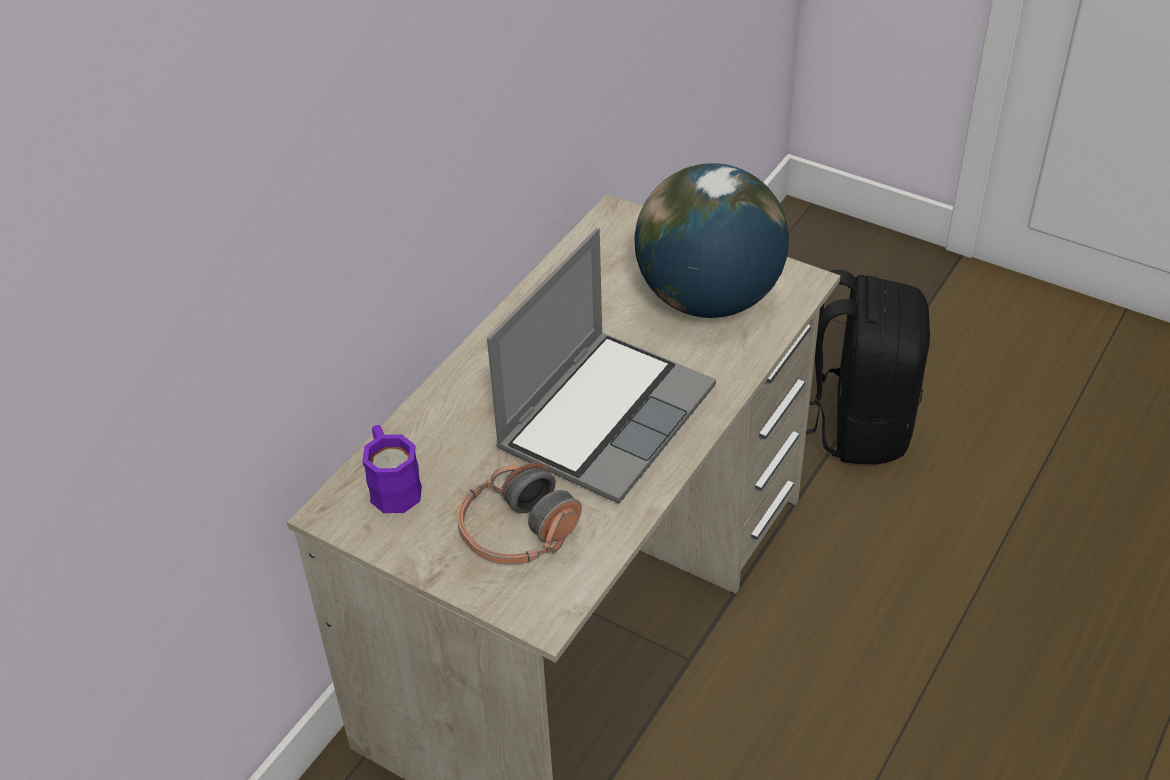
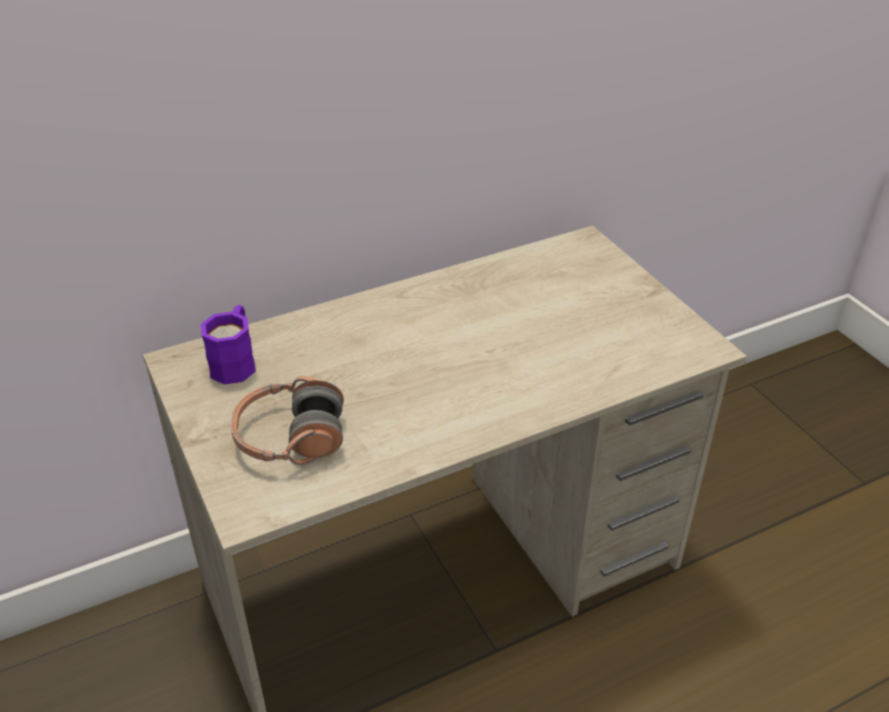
camera: 30 degrees right, 5 degrees down
(605, 416) = (441, 381): laptop -> none
(710, 299) = (610, 329): globe -> none
(857, 424) = (777, 530): black backpack -> none

